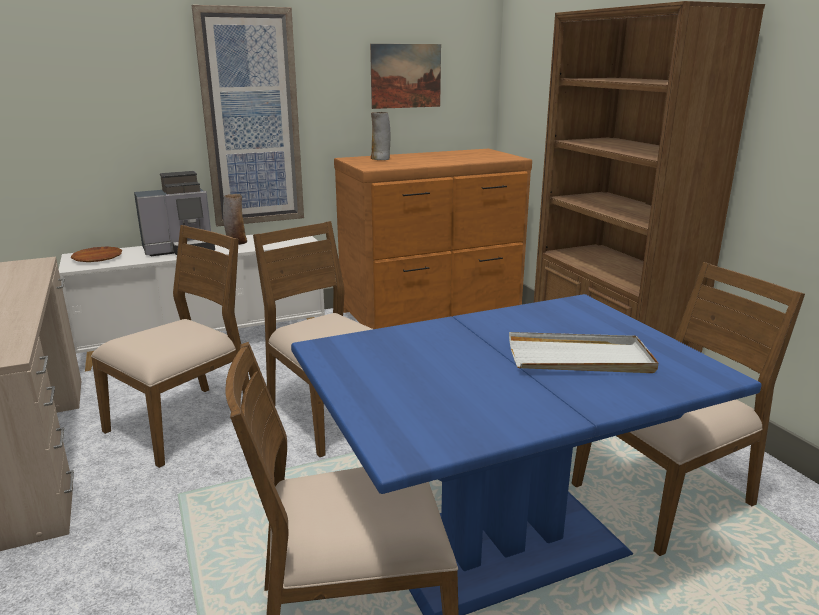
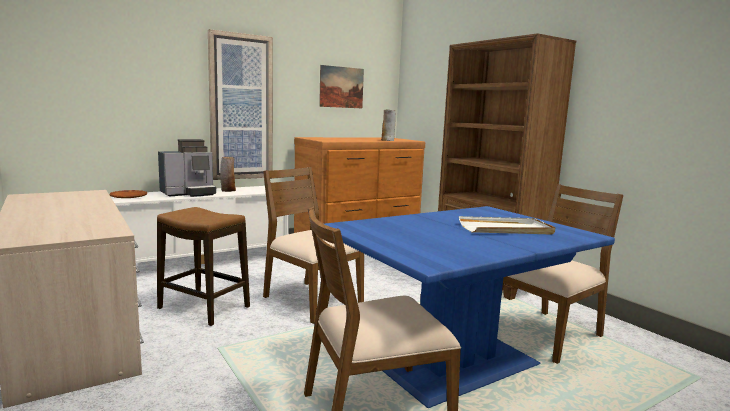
camera: 10 degrees left, 10 degrees down
(184, 422) = (204, 308): brown chair -> stool
(380, 159) = (327, 138): vase -> vase (387, 140)

